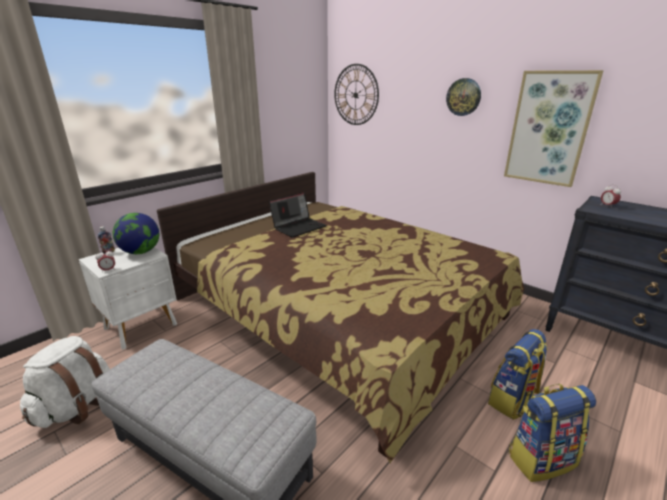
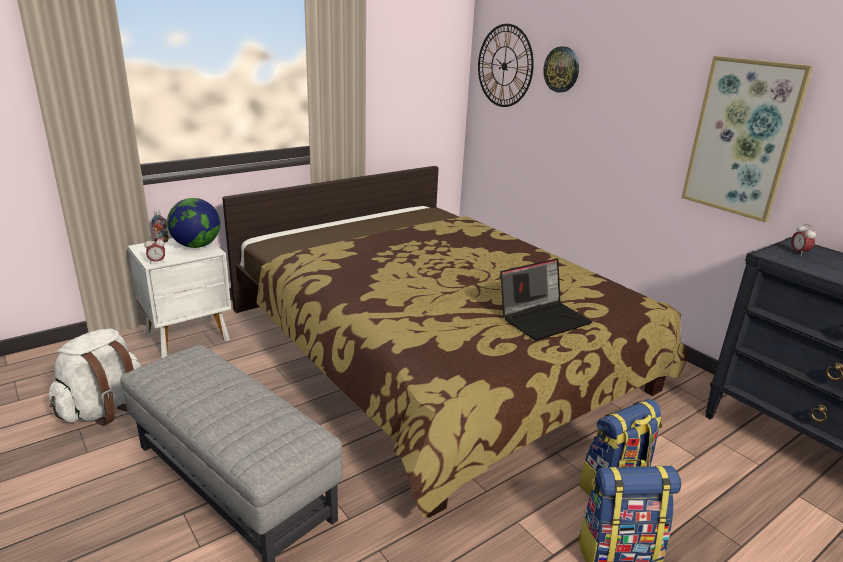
camera: 10 degrees right, 0 degrees up
(299, 227) = (395, 237): laptop -> laptop (543, 318)
(463, 97) = (638, 83): wall clock -> wall clock (561, 69)

